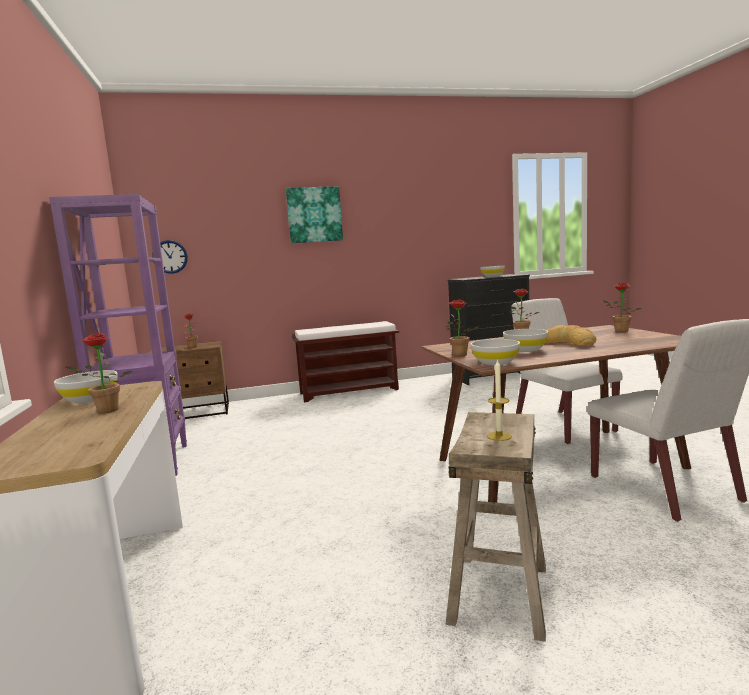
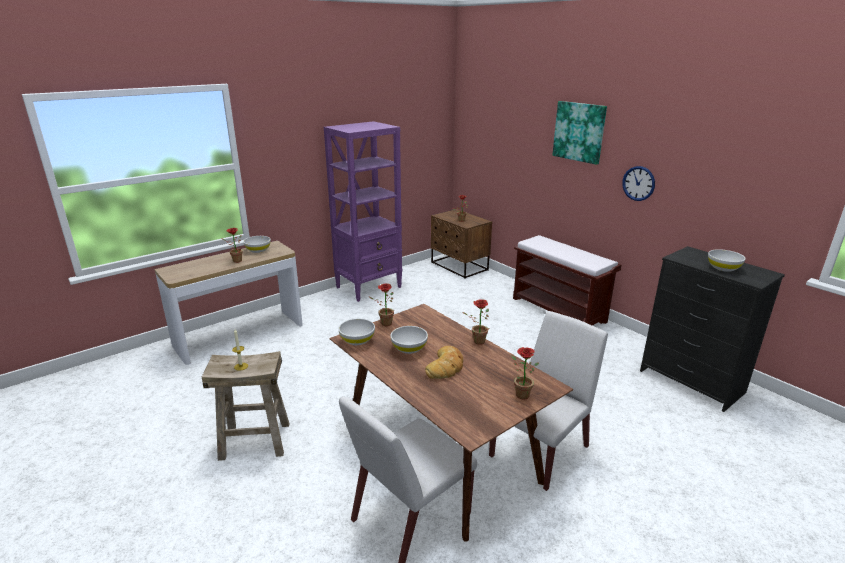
camera: 65 degrees right, 15 degrees up
(170, 257) = (476, 144): wall clock -> wall clock (638, 183)

